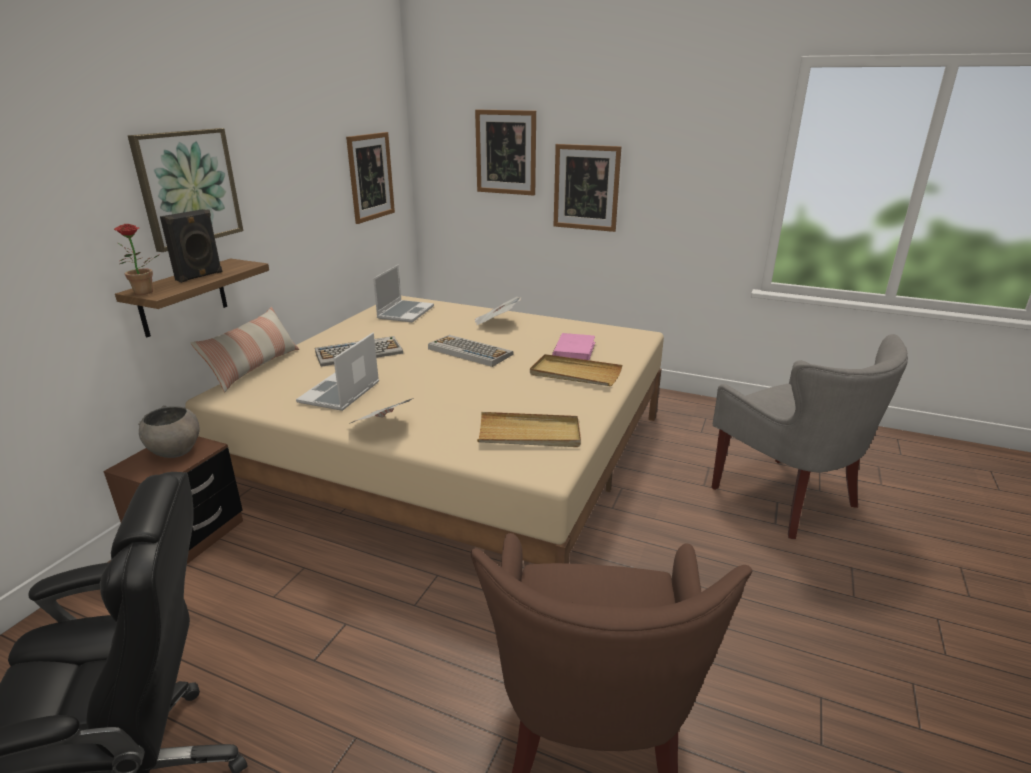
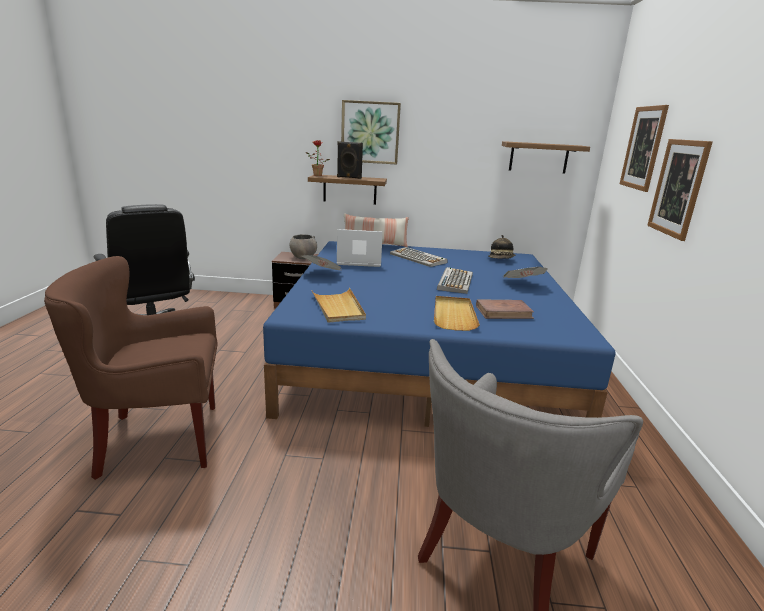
camera: 70 degrees right, 5 degrees down
(370, 177) = (538, 157): picture -> shelf
(405, 312) = (501, 259): laptop -> hat
(457, 453) = (426, 354): beige bed -> blue bed
(574, 350) = (504, 312): pink book -> brown book

